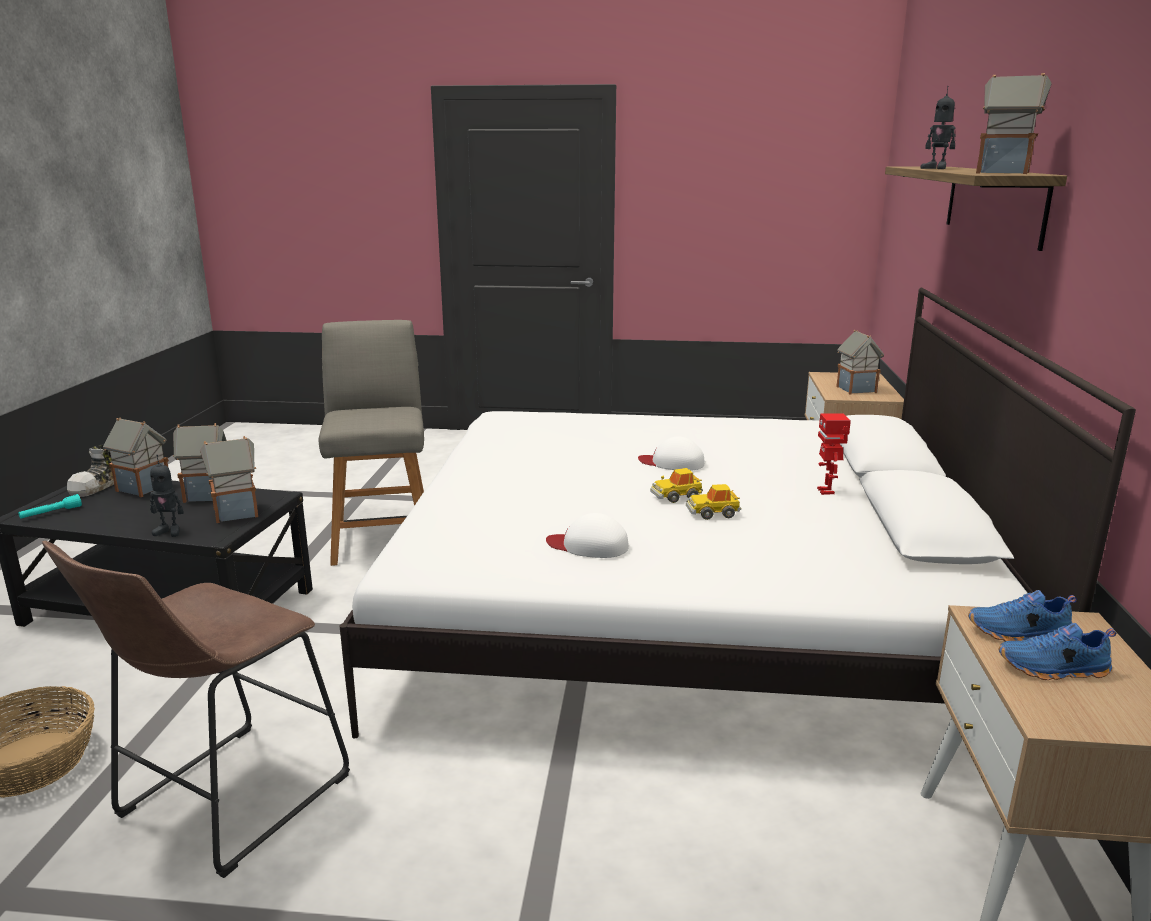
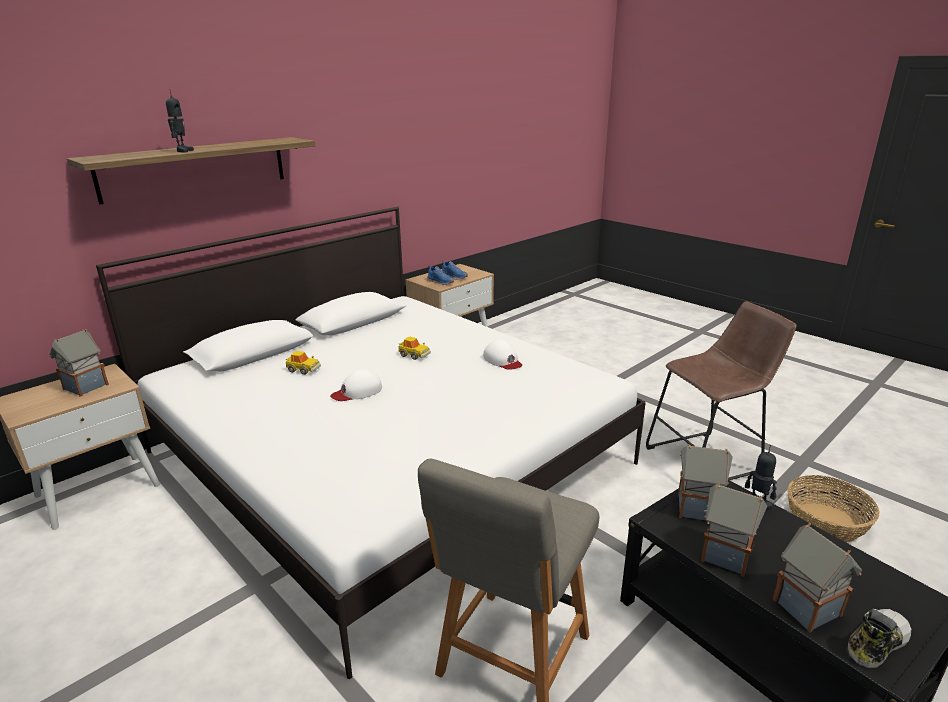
camera: 140 degrees left, 5 degrees up
(51, 513) = (901, 594): turquoise flashlight -> none
(672, 462) = (357, 391): white cap -> white cap turned 90 degrees clockwise
(676, 496) = (409, 369): toy car -> toy car (303, 369)
(827, 491) = (334, 346): toy robot -> none
(1004, 173) = (279, 140): toy house -> none

